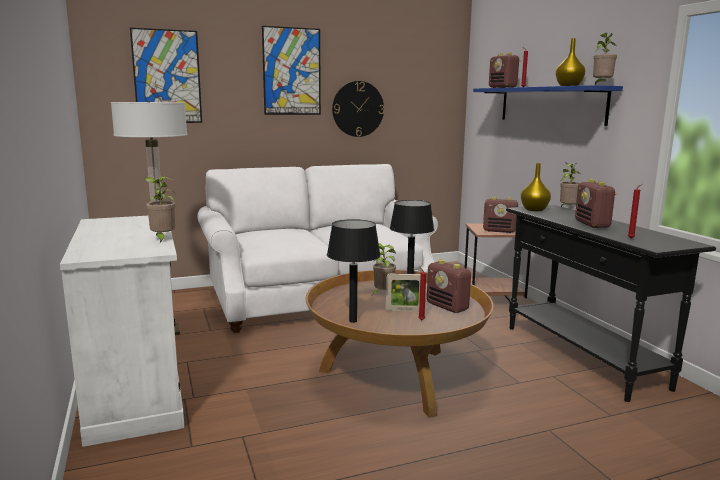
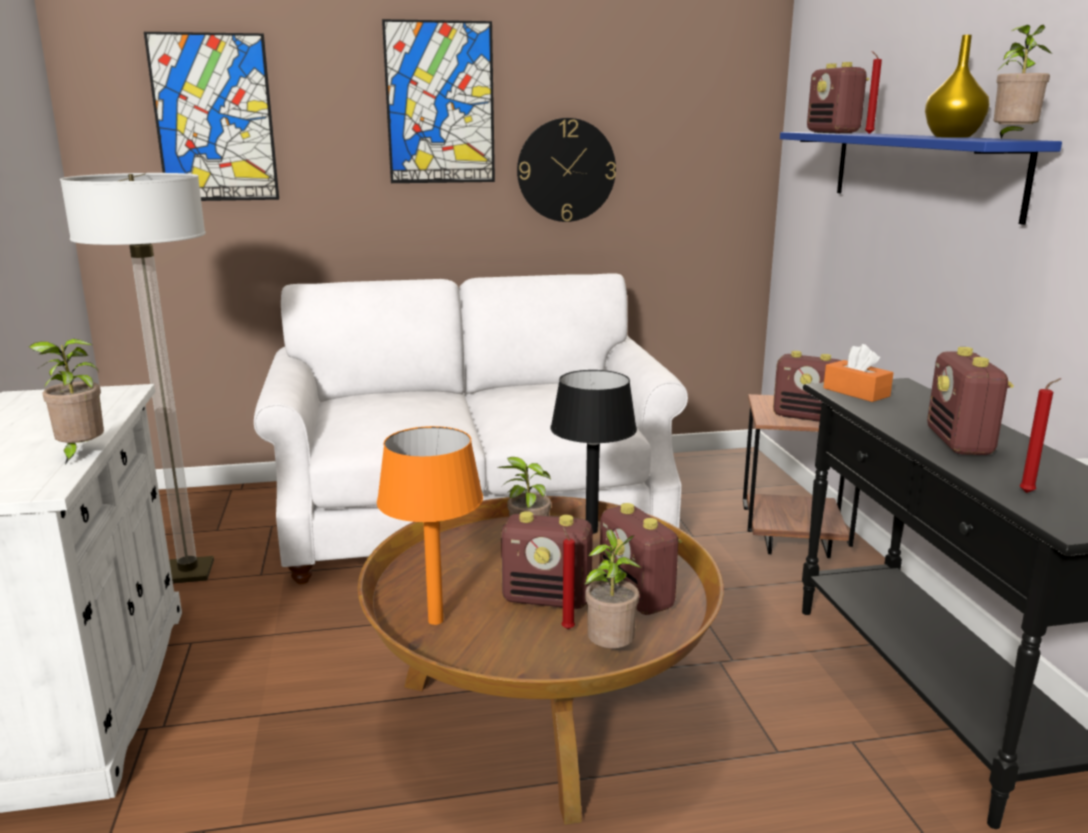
camera: 10 degrees right, 5 degrees up
(352, 321) = (435, 620): black table lamp -> orange table lamp
(404, 310) = (548, 599): picture frame -> radio
(533, 210) = (856, 392): yellow vase -> orange tissue box
(567, 209) = (929, 393): potted plant -> potted plant (610, 651)

